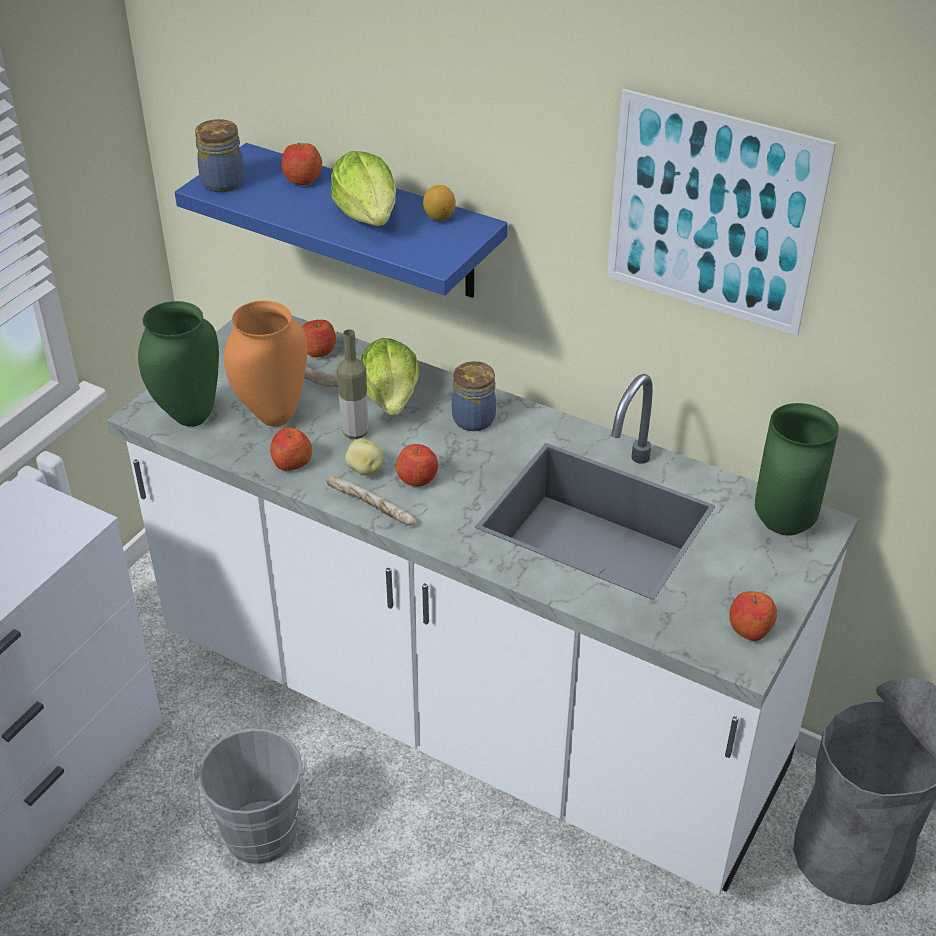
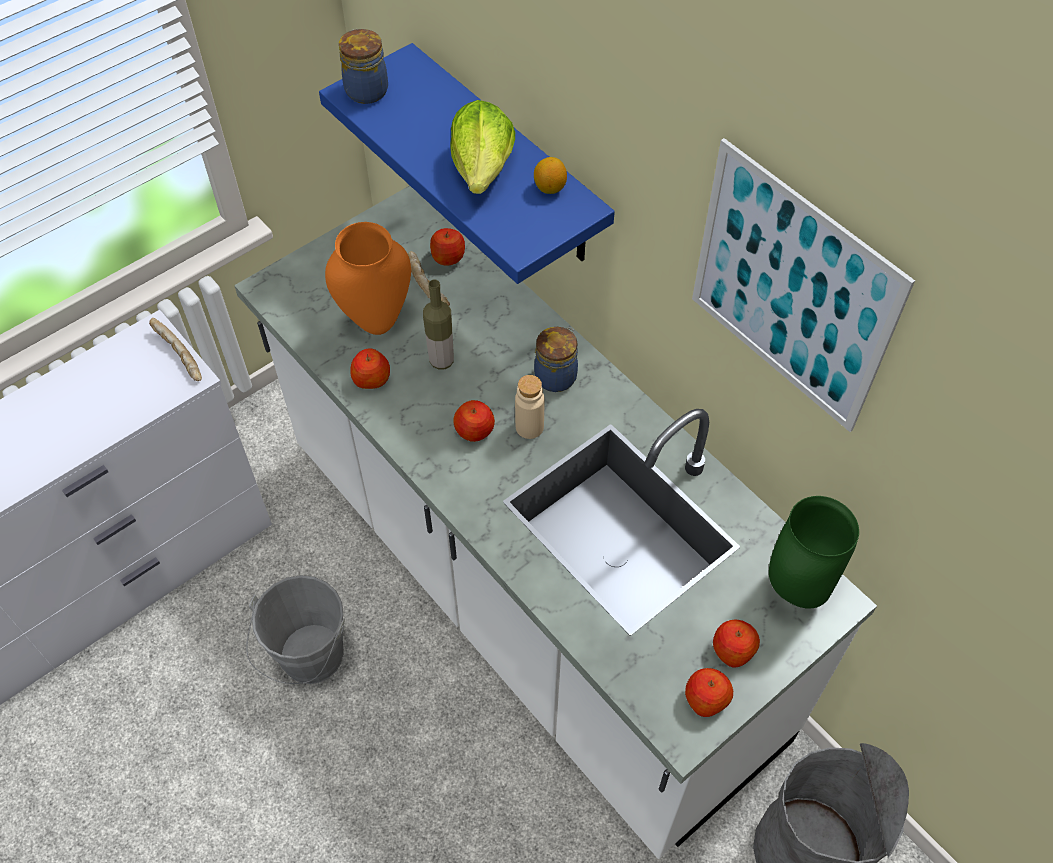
camera: 20 degrees right, 15 degrees up
(188, 416) = (304, 301): green vase -> none
(302, 179) = (442, 105): apple -> apple (732, 650)
(365, 470) = (432, 407): potato -> none
(371, 509) = (418, 452): bread -> bread (177, 355)
(392, 398) = (491, 331): lettuce -> none
(469, 463) = (529, 427): none -> beige bottle

